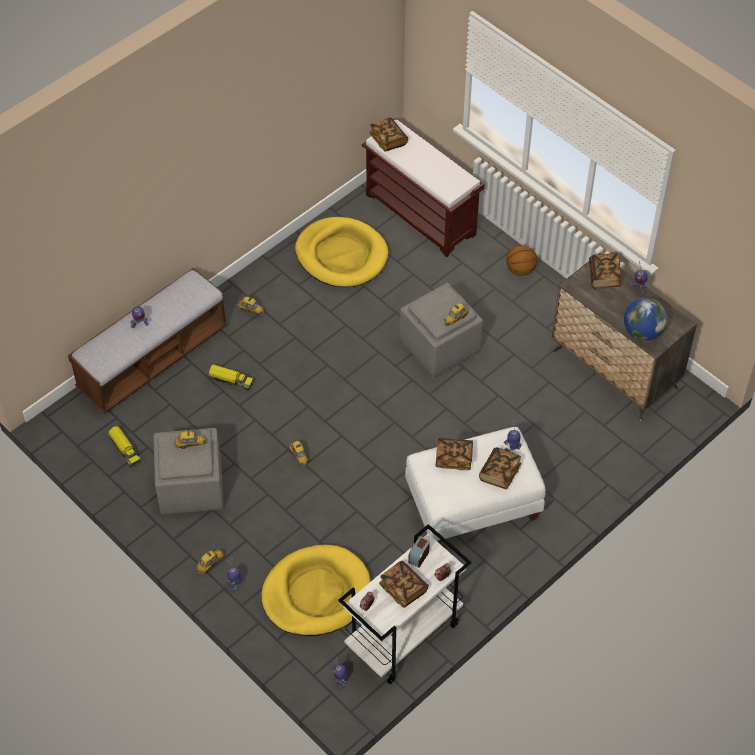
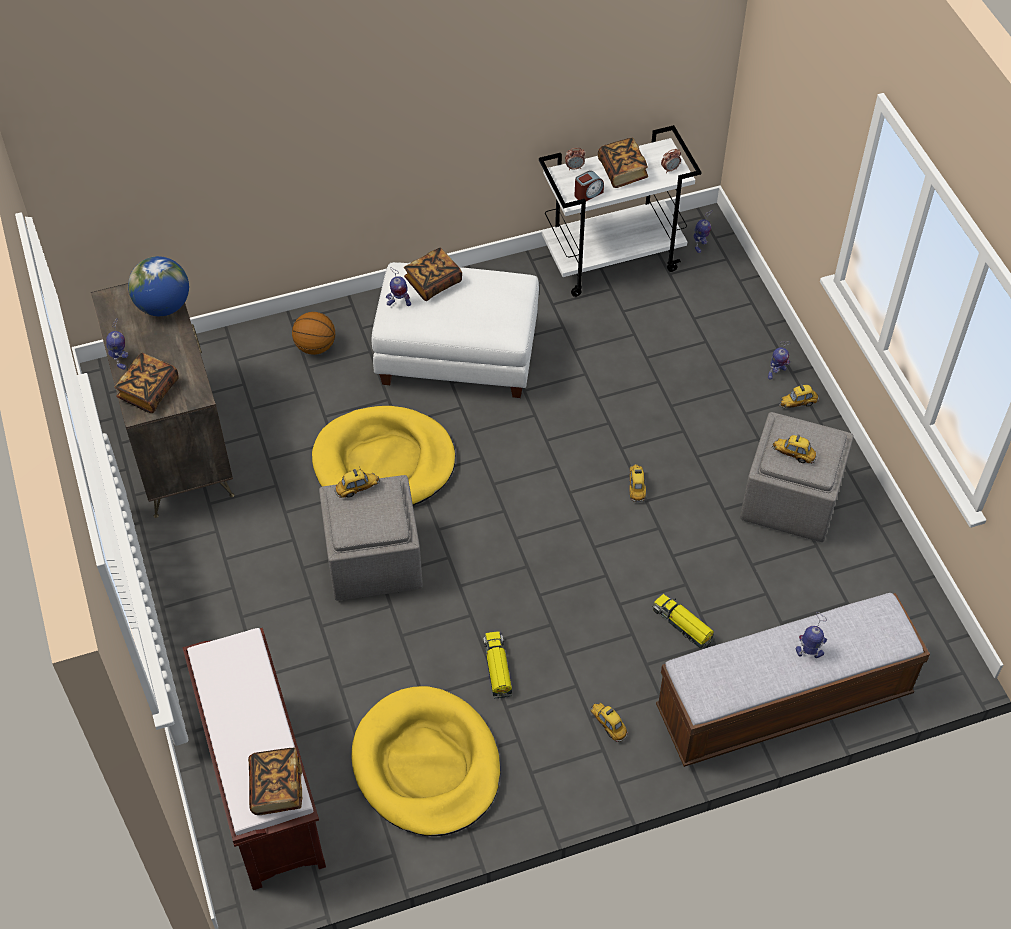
camera: 155 degrees left, 0 degrees up
(125, 449) = (863, 582): toy truck -> toy truck (497, 668)
(316, 593) = (687, 331): yellow dog bed -> yellow dog bed (384, 463)
(453, 458) = (475, 316): book -> none
(520, 270) = (187, 630): basketball -> basketball (315, 347)

